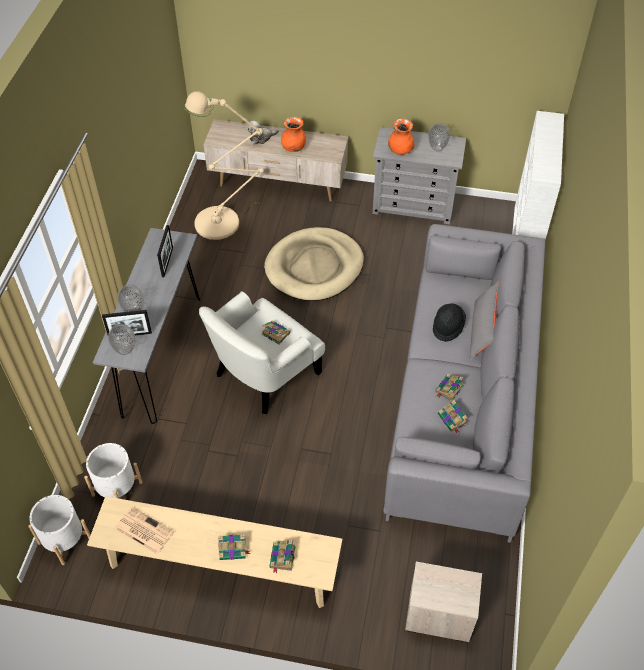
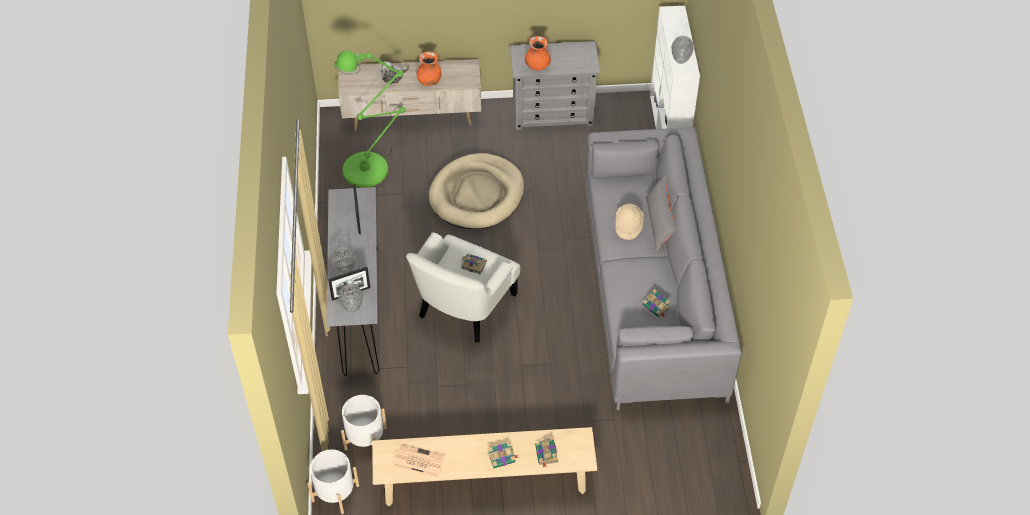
camera: 15 degrees left, 0 degrees up
(223, 221) = (370, 166): beige floor lamp -> green floor lamp
(437, 148) = (572, 57): vase -> vase (681, 60)
(437, 614) = (684, 475): nightstand -> none
(447, 327) = (628, 226): black hat -> beige hat
(449, 389) = (645, 281): book -> none

